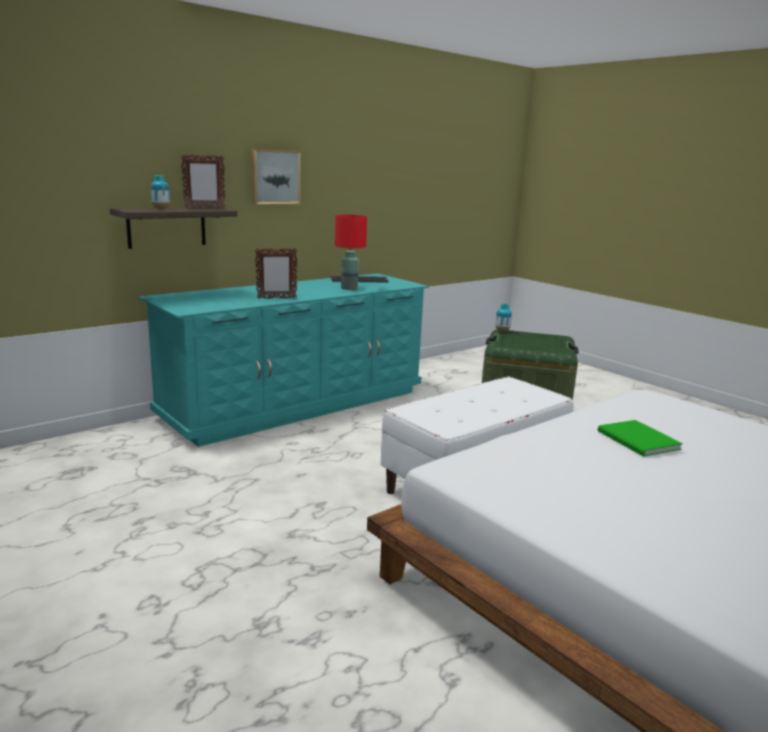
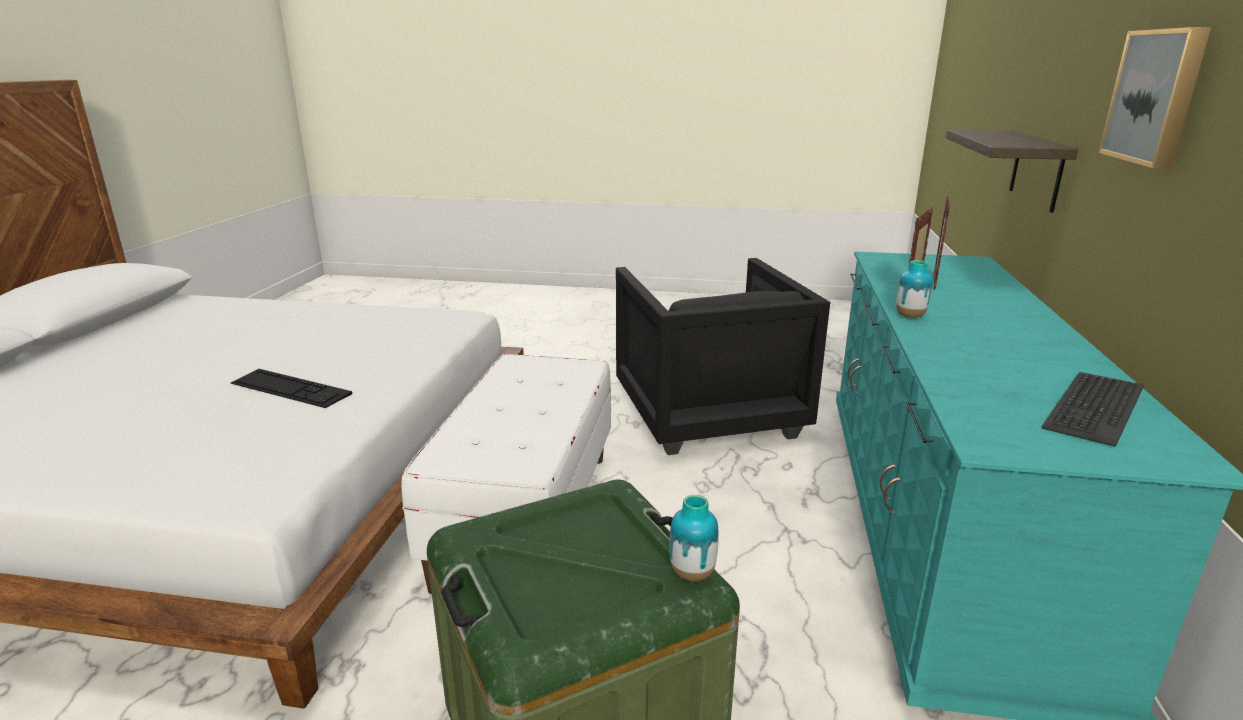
camera: 140 degrees right, 5 degrees up
(161, 209) = (994, 135): vase -> vase (910, 316)
(204, 208) = (1023, 142): picture frame -> picture frame (935, 281)
(259, 487) = (707, 414): none -> black armchair
(349, 288) = (973, 363): red table lamp -> none
(638, 441) = (290, 388): green book -> keyboard

